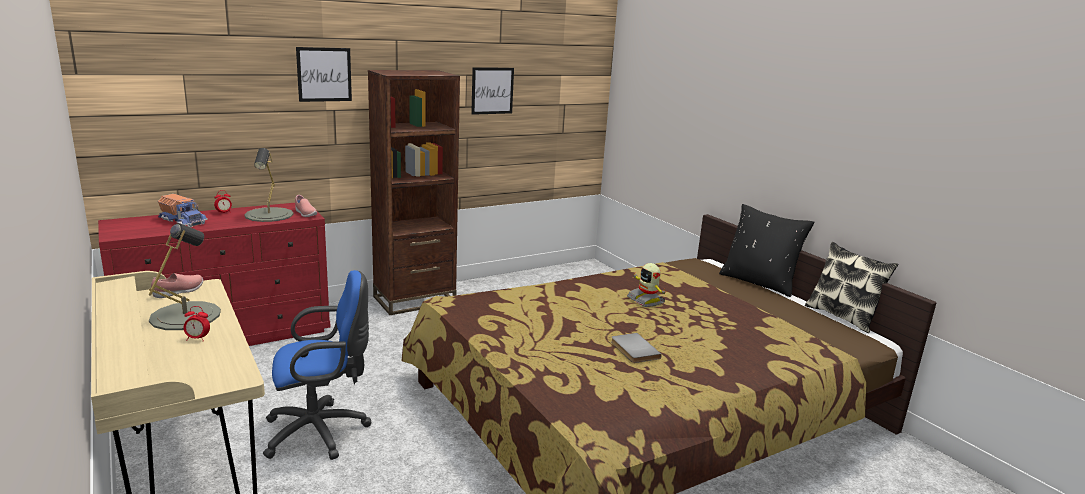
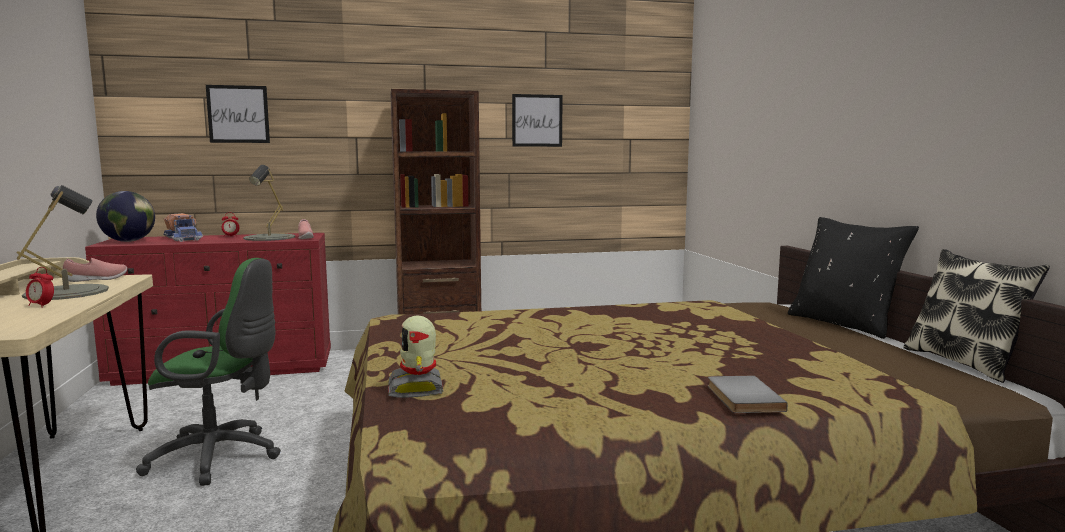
camera: 20 degrees right, 10 degrees down
(130, 229) = (128, 241): none -> globe
(321, 431) = (221, 457): blue office chair -> green office chair
(324, 74) = (345, 99): picture -> picture (238, 114)
(633, 350) = (570, 366): grey book -> grey book (741, 397)
(646, 300) = (646, 326): toy robot -> toy robot (417, 388)

